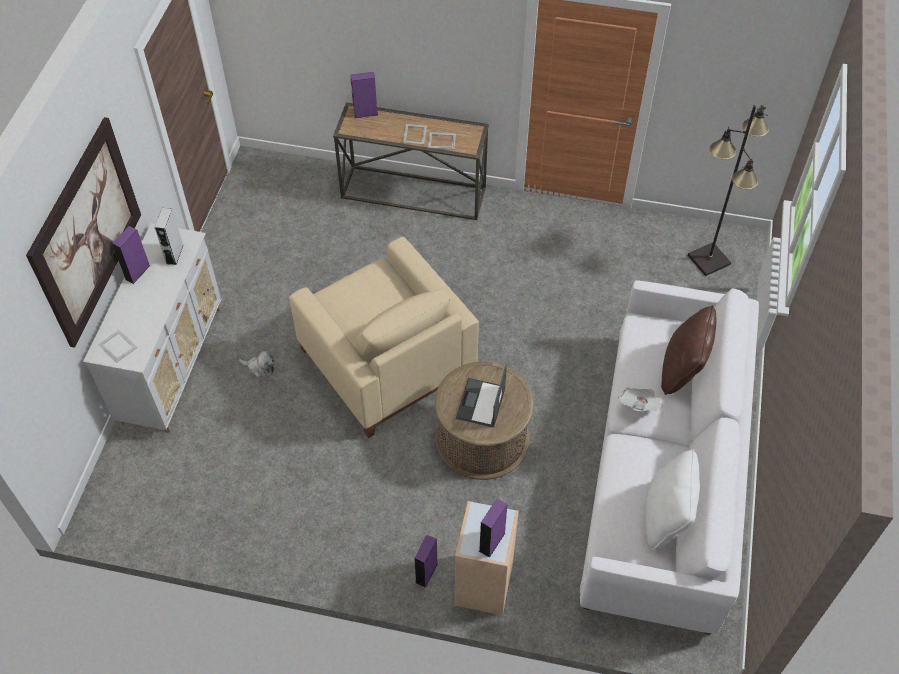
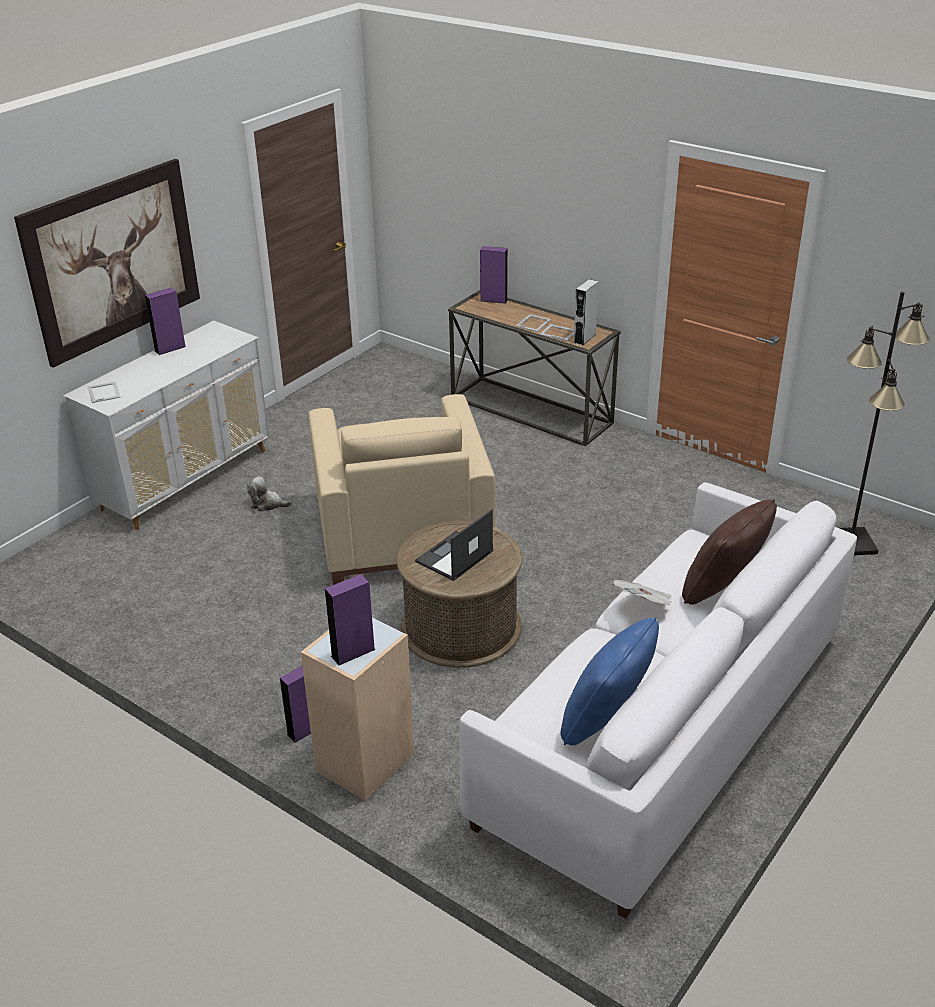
camera: 25 degrees right, 20 degrees down
(174, 254) = (215, 344): grey speaker -> grey speaker (584, 338)
(260, 367) = (267, 504): plush toy -> plush toy turned 150 degrees clockwise
(665, 517) = (606, 721): white pillow -> blue pillow

